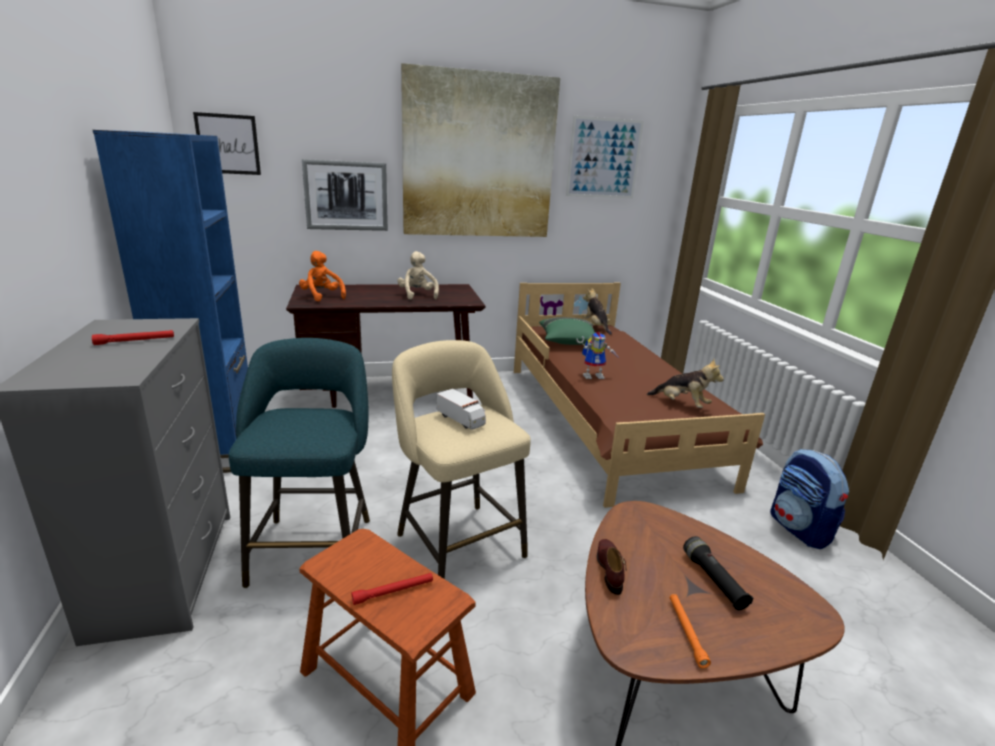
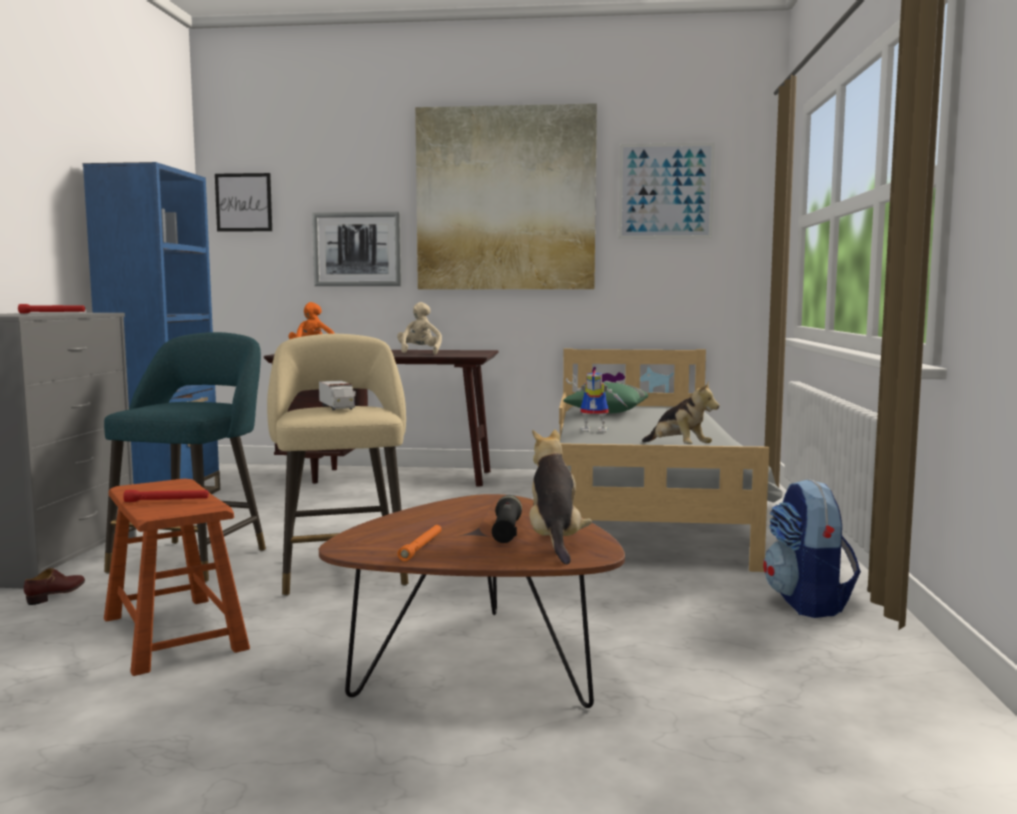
camera: 20 degrees right, 15 degrees down
(596, 327) = (667, 405): plush toy -> plush toy (555, 541)
(608, 421) = (643, 510): brown bed -> grey bed
(610, 569) = (402, 518): brown shoe -> brown shoe (57, 594)

